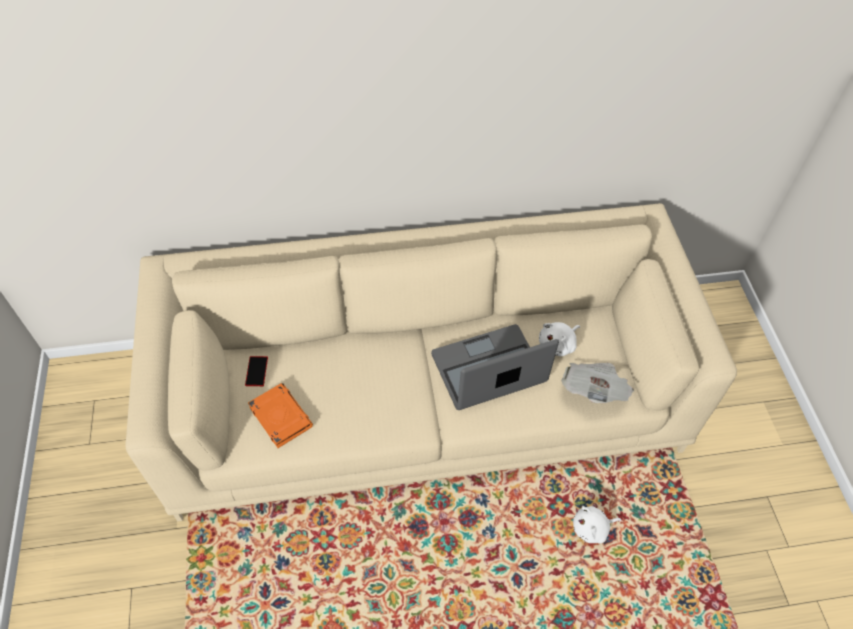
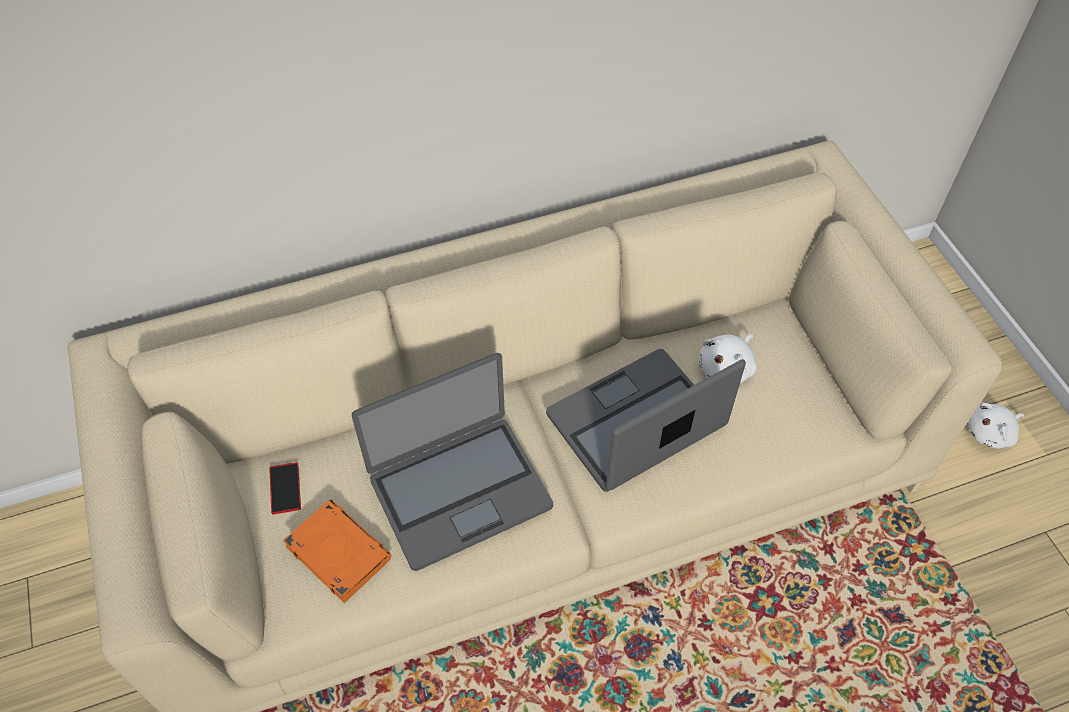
camera: 10 degrees left, 0 degrees up
(364, 392) = (459, 490): none -> laptop
(592, 528) = (818, 627): white plush toy -> white plush toy (990, 433)
(594, 390) = (795, 426): newspaper -> none

